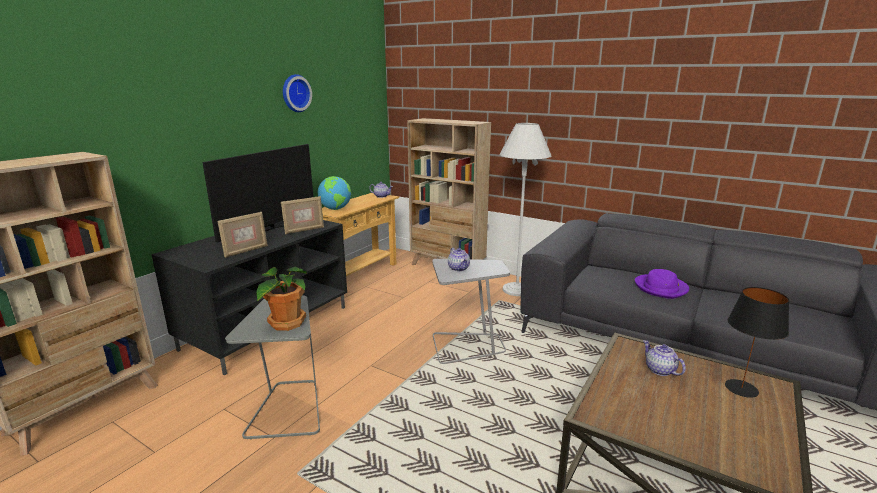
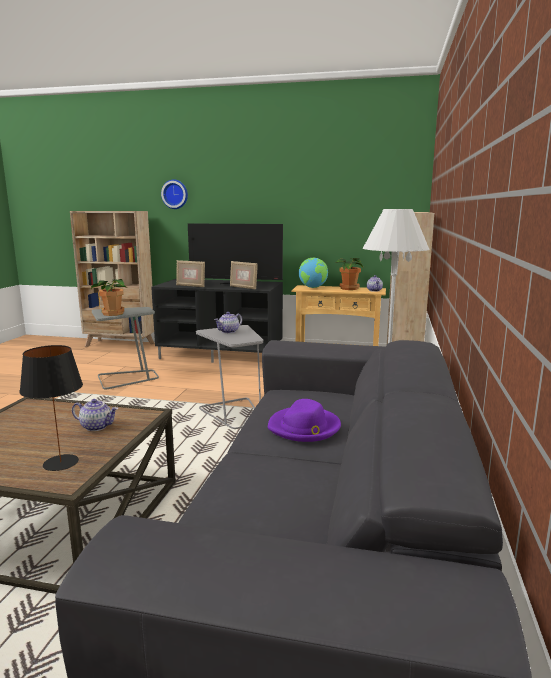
camera: 70 degrees right, 5 degrees down
(295, 93) = (301, 184): wall clock -> wall clock (175, 194)
(360, 201) = (348, 288): none -> potted plant
(659, 370) = (97, 426): teapot -> teapot turned 60 degrees clockwise

